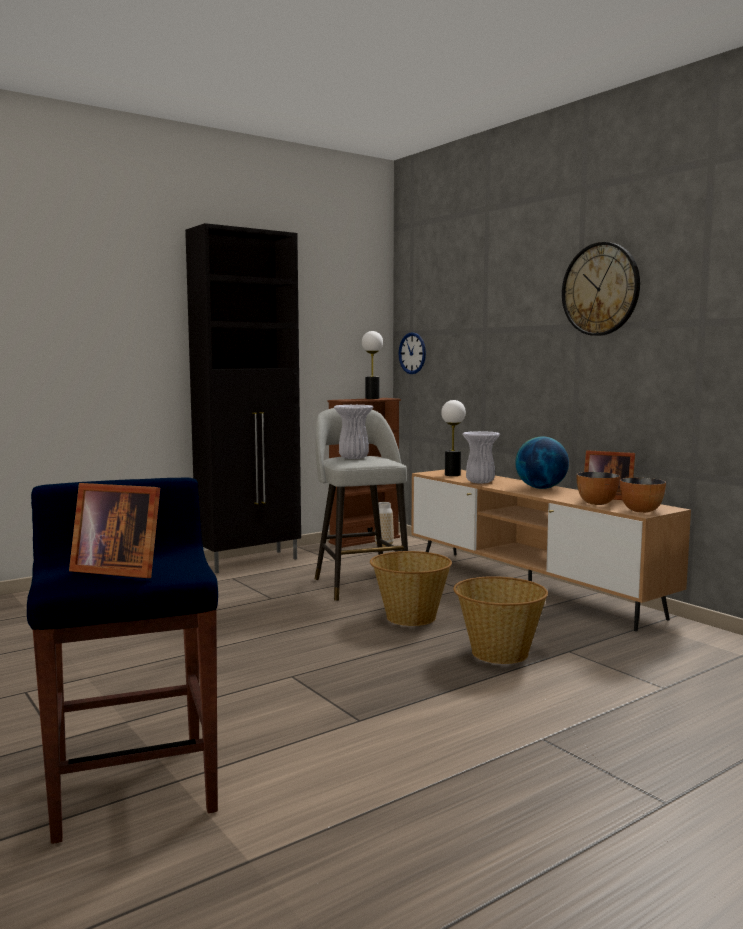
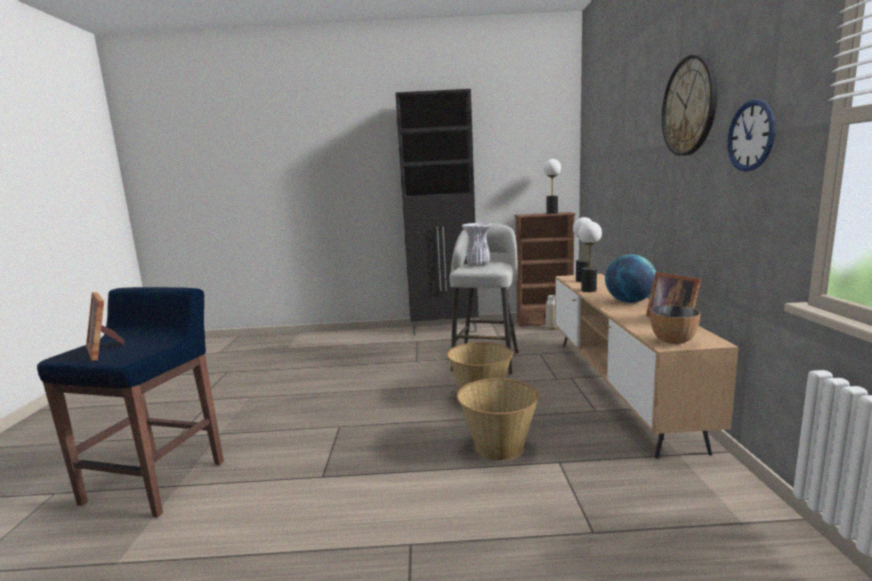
camera: 35 degrees right, 5 degrees up
(412, 353) = (586, 175): wall clock -> wall clock (751, 136)
(480, 482) = (588, 290): white vase -> table lamp
(597, 503) = (645, 326): bowl -> none

